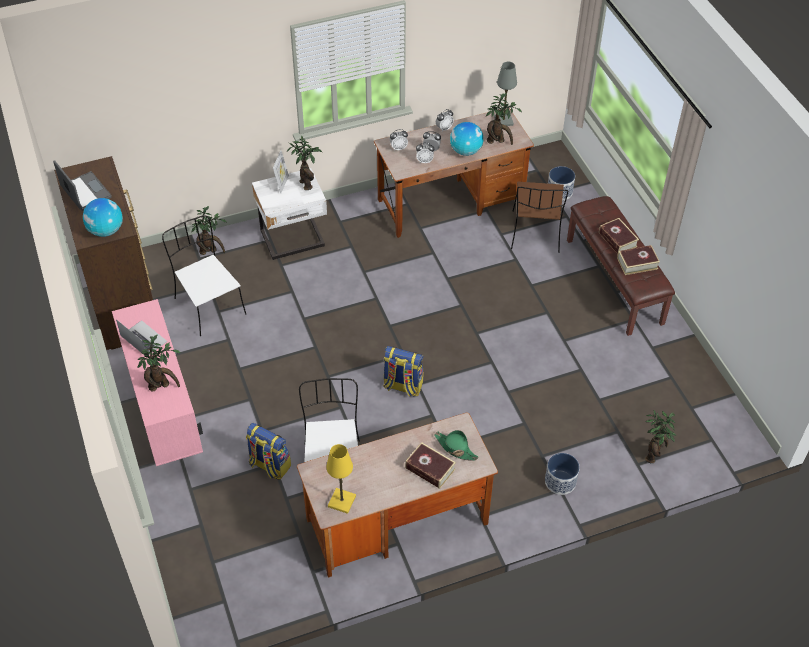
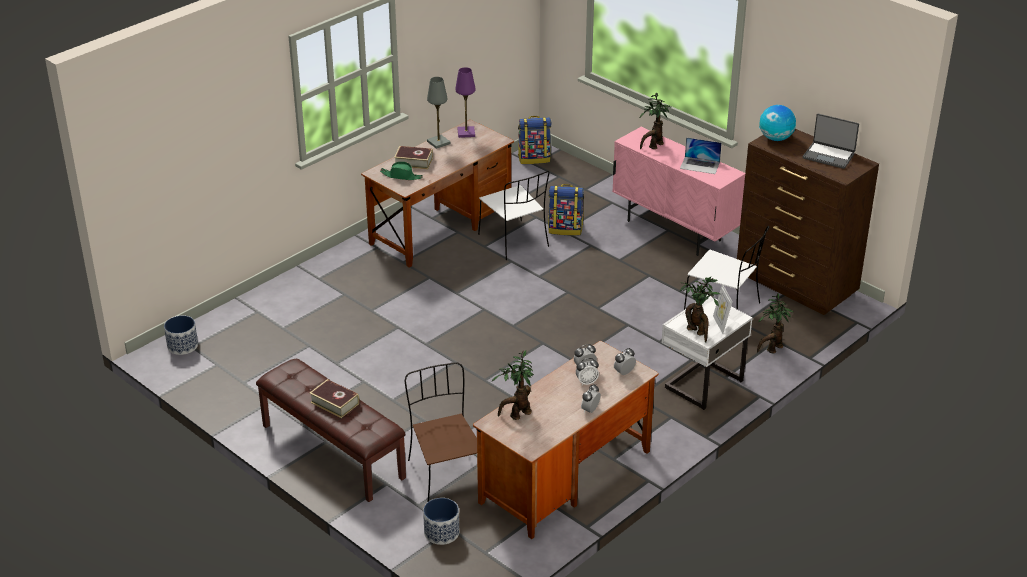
camera: 155 degrees right, 15 degrees down
(341, 501) = (466, 133): yellow table lamp -> purple table lamp
(402, 386) = (496, 304): backpack -> backpack (534, 158)
(466, 151) = (546, 392): globe -> none
(503, 121) = (526, 441): grey table lamp -> grey table lamp (438, 142)
(560, 482) = (321, 283): planter -> planter (182, 346)
(637, 263) = (304, 386): book -> none
(654, 454) = (244, 322): potted plant -> none

